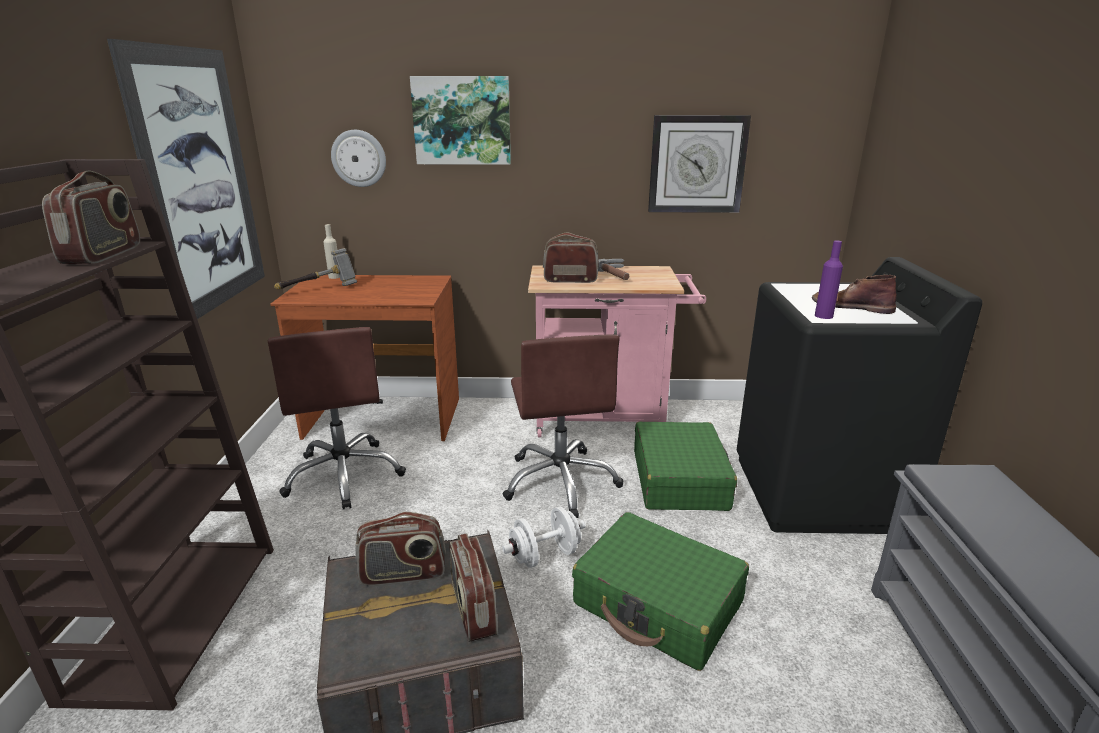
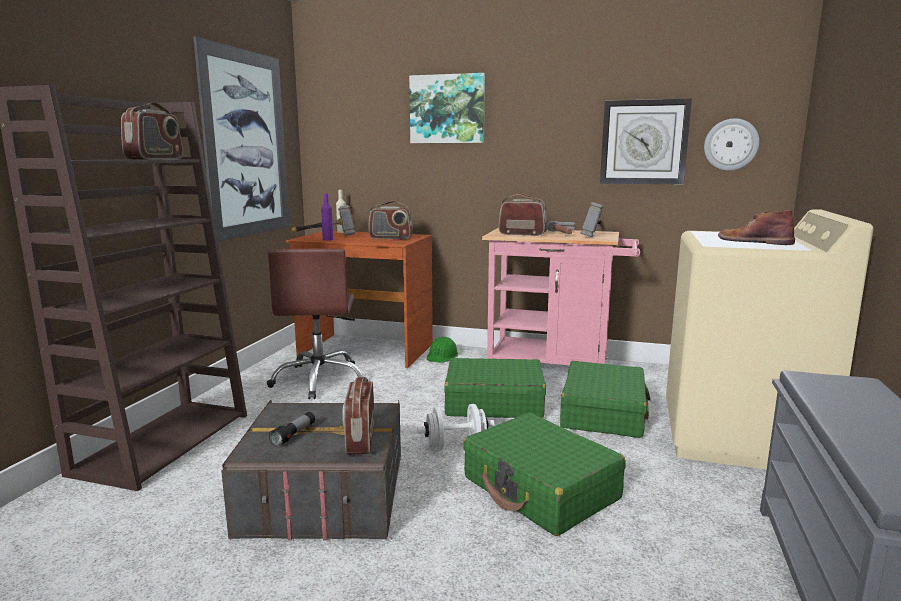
camera: 15 degrees right, 10 degrees down
(359, 158) = (368, 139): wall clock -> wall clock (731, 144)
(387, 617) = (294, 435): none -> flashlight
(403, 574) = (319, 415): radio -> radio (390, 238)
(477, 417) = (442, 356): none -> green hard hat
(561, 482) = (493, 402): brown office chair -> green suitcase
(648, 274) = (593, 234): none -> hammer
(818, 493) = (739, 437): black washing machine -> beige washing machine
(823, 316) = (719, 244): purple bottle -> purple bottle (328, 239)

